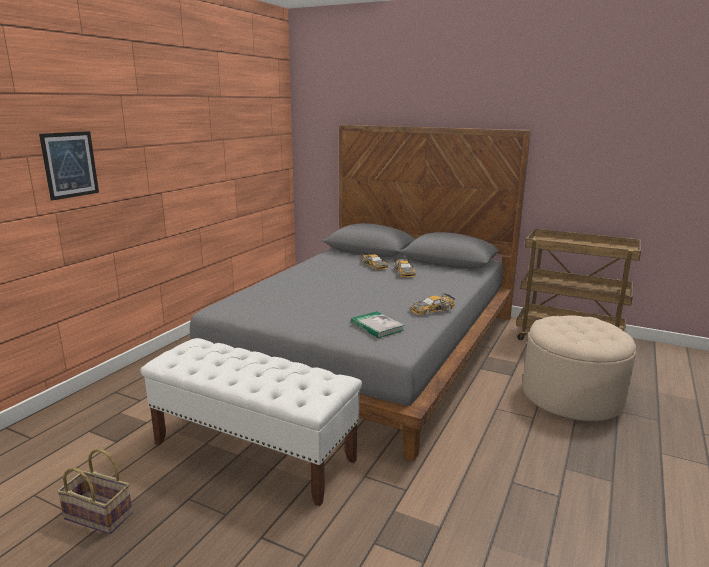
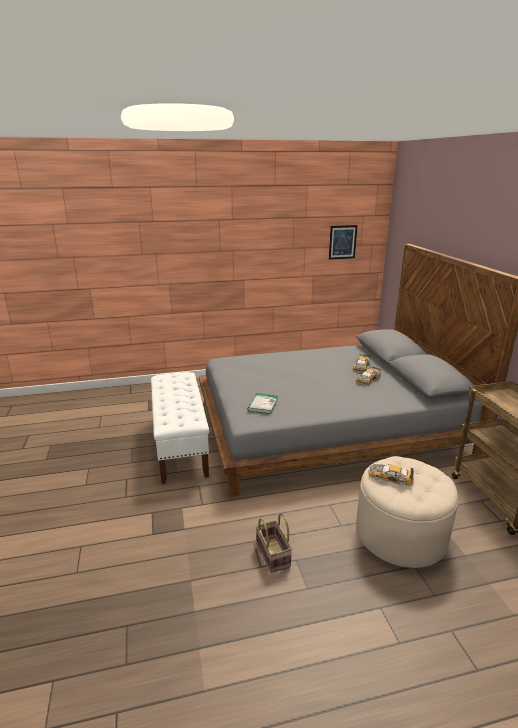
camera: 50 degrees right, 5 degrees up
(70, 165) = (179, 259): picture -> picture (342, 242)
(100, 515) = (103, 435): basket -> basket (274, 555)
(431, 310) = (317, 410): toy car -> toy car (390, 477)

